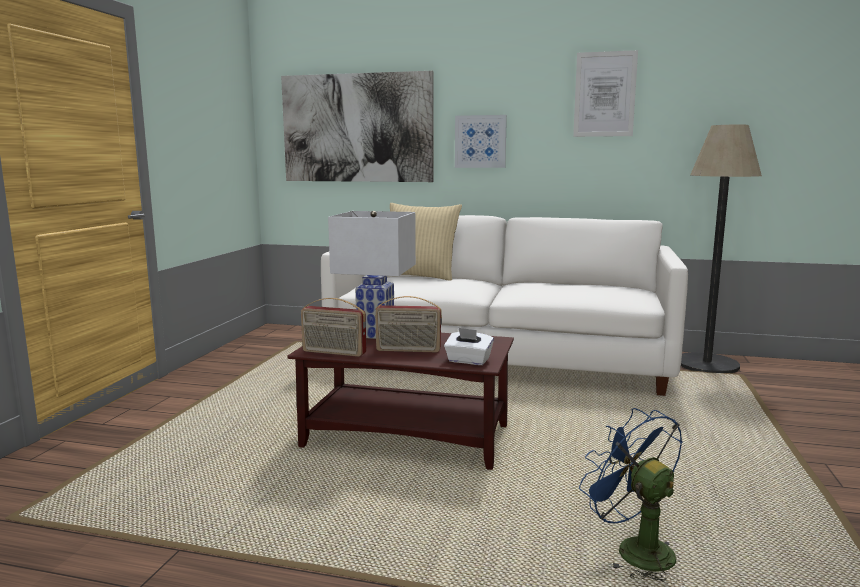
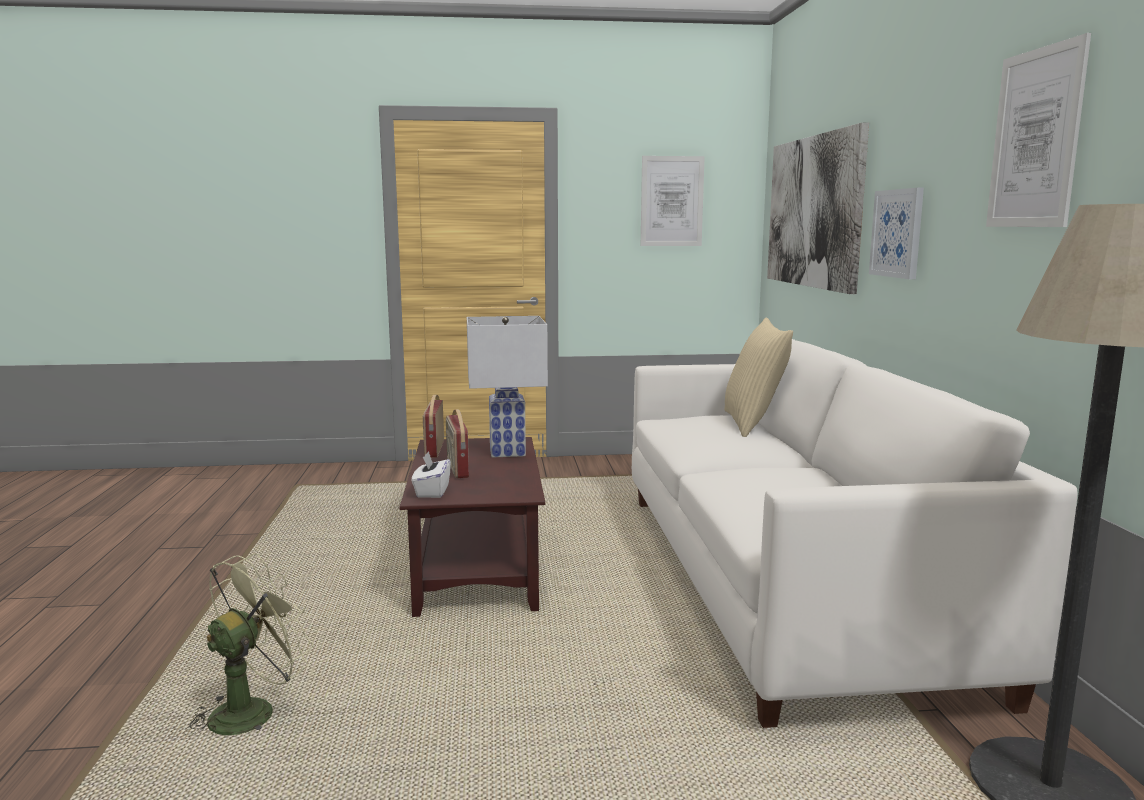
camera: 70 degrees right, 0 degrees up
(212, 115) = (672, 201): none -> picture
(634, 549) = (252, 710): blue fan -> green fan

